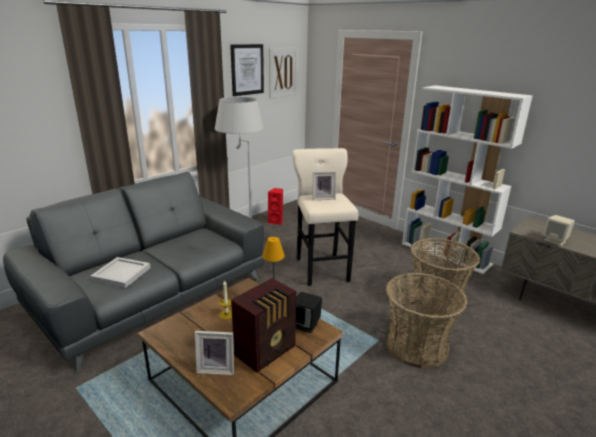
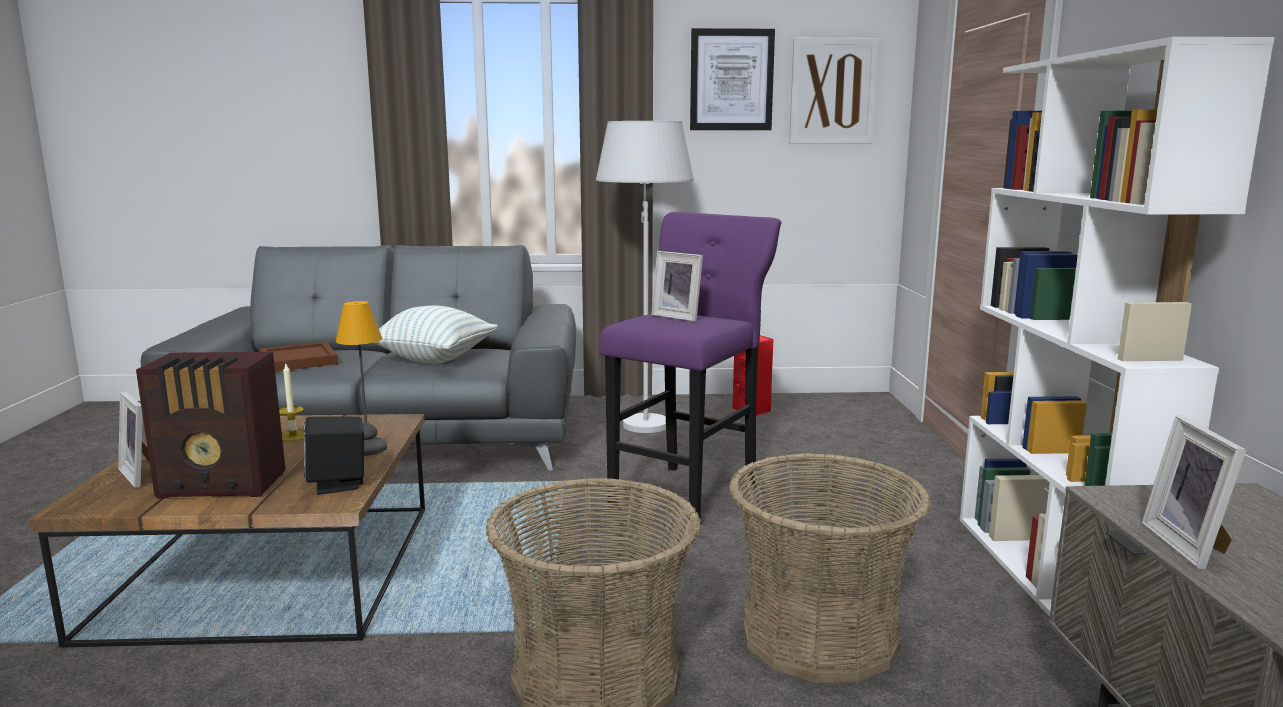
camera: 45 degrees right, 10 degrees down
(121, 274) = (297, 361): white tray -> brown tray
(189, 246) = (434, 359): none -> pillow
(321, 268) = (688, 494): beige stool -> purple stool
(555, 240) = (1190, 546): beige speaker -> picture frame

